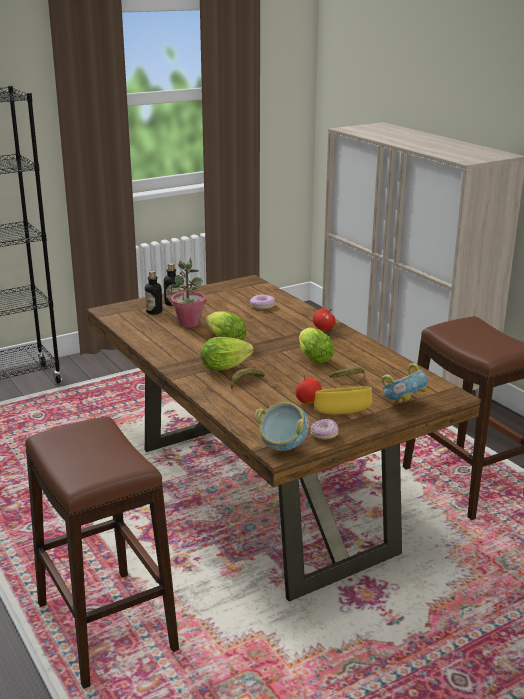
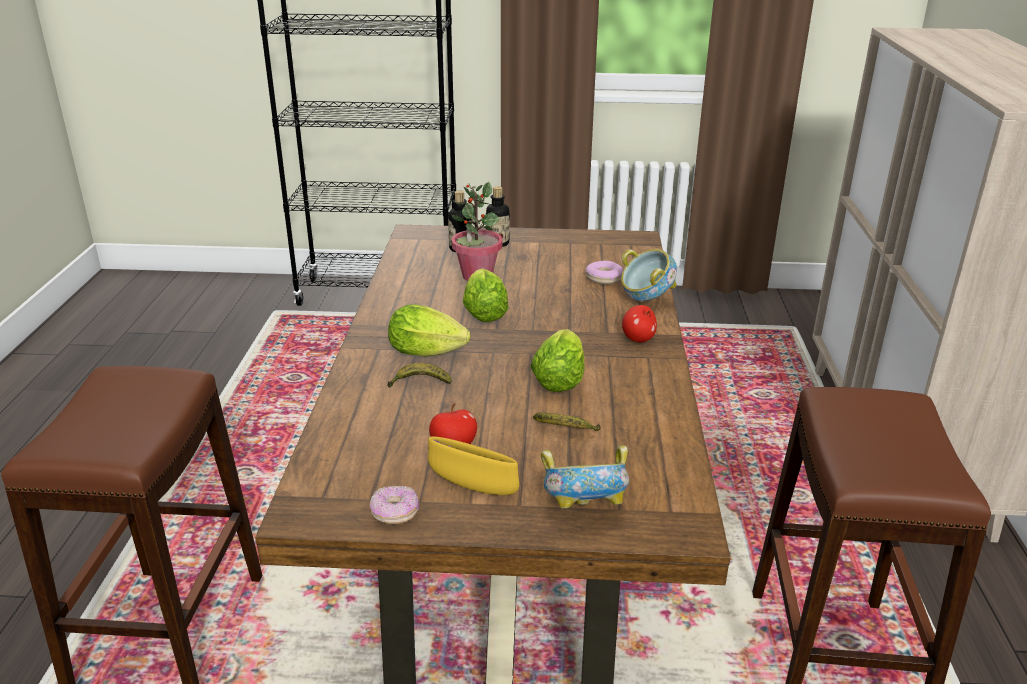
camera: 35 degrees right, 5 degrees up
(282, 447) = (315, 507): bowl -> bowl (645, 299)

